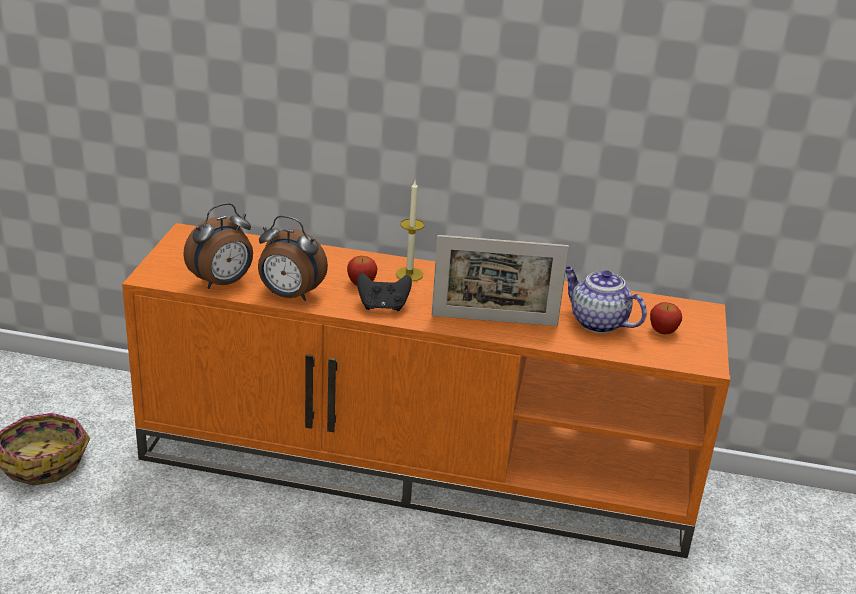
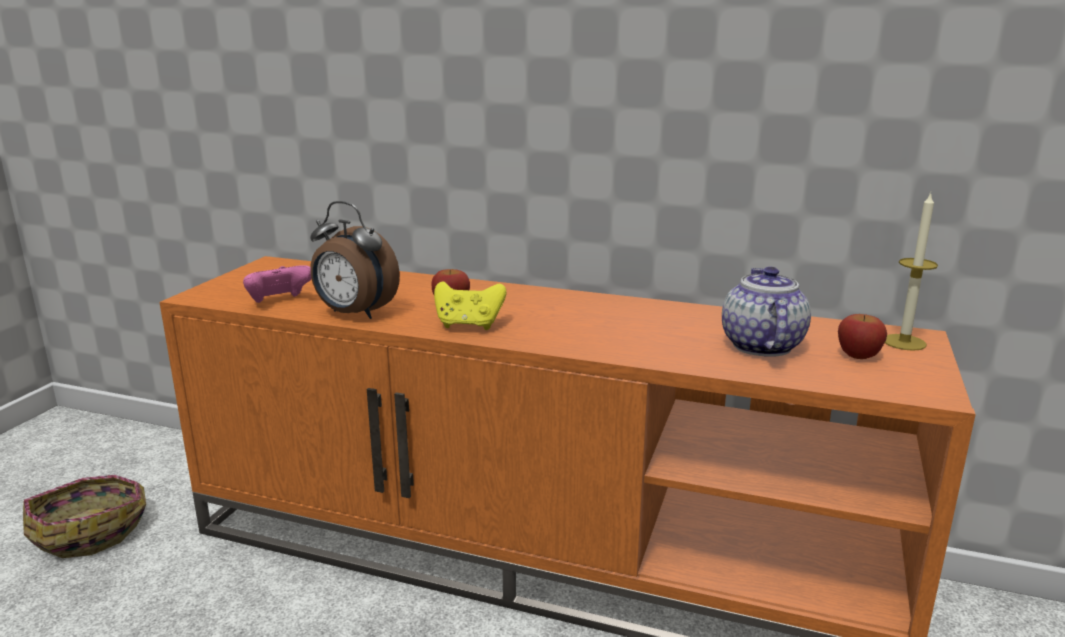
camera: 10 degrees right, 10 degrees down
(222, 283) = (279, 302): alarm clock -> pink game controller
(383, 306) = (469, 325): black game controller -> yellow game controller
(409, 274) = (516, 297): candle -> candle (904, 342)
(494, 320) = (614, 341): picture frame -> none
(597, 322) = (760, 345): teapot -> teapot turned 45 degrees clockwise

